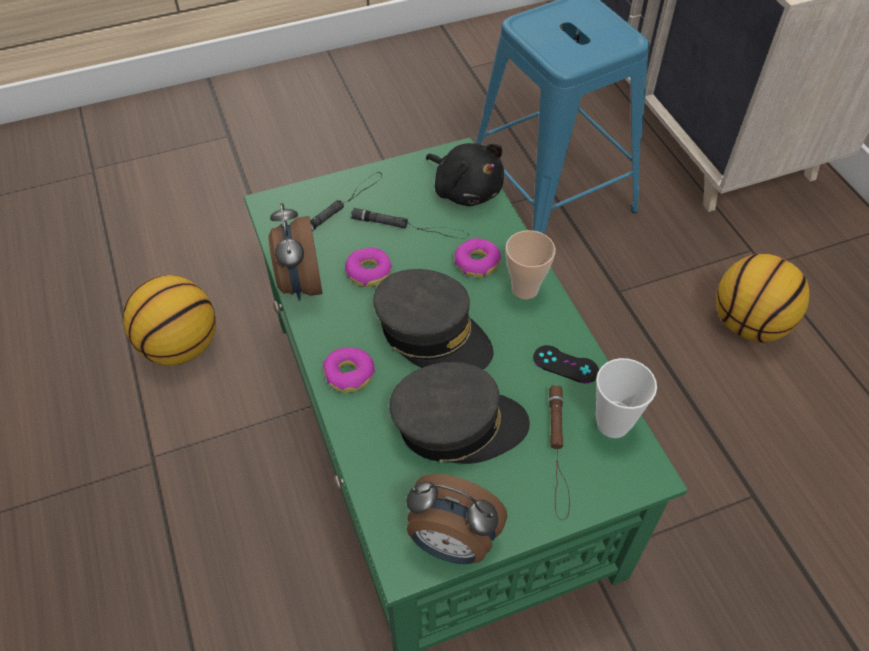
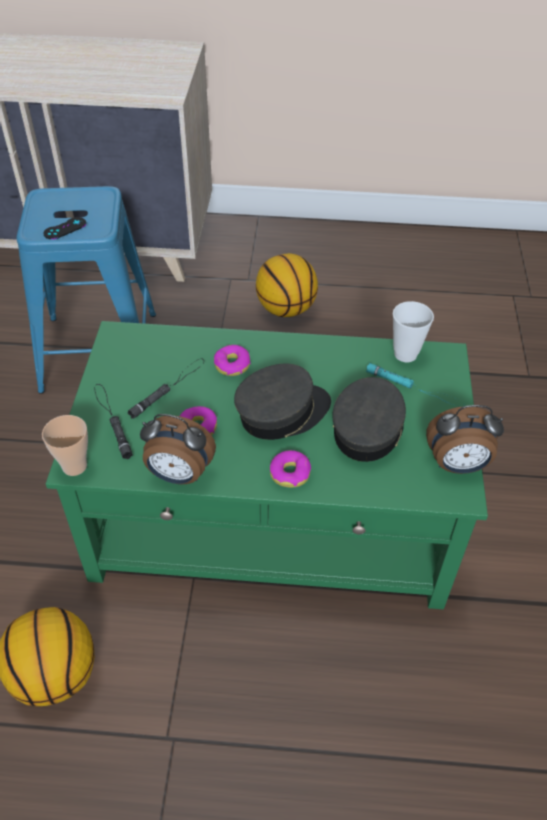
camera: 65 degrees left, 5 degrees down
(451, 543) = (457, 465): alarm clock -> alarm clock turned 45 degrees clockwise
(466, 189) = (155, 343): black plush toy -> none
(525, 289) = (273, 350): cup -> cup (74, 466)
(558, 453) = (414, 387): brown flashlight -> turquoise flashlight
(565, 364) = (348, 356): black game controller -> black game controller (65, 228)

